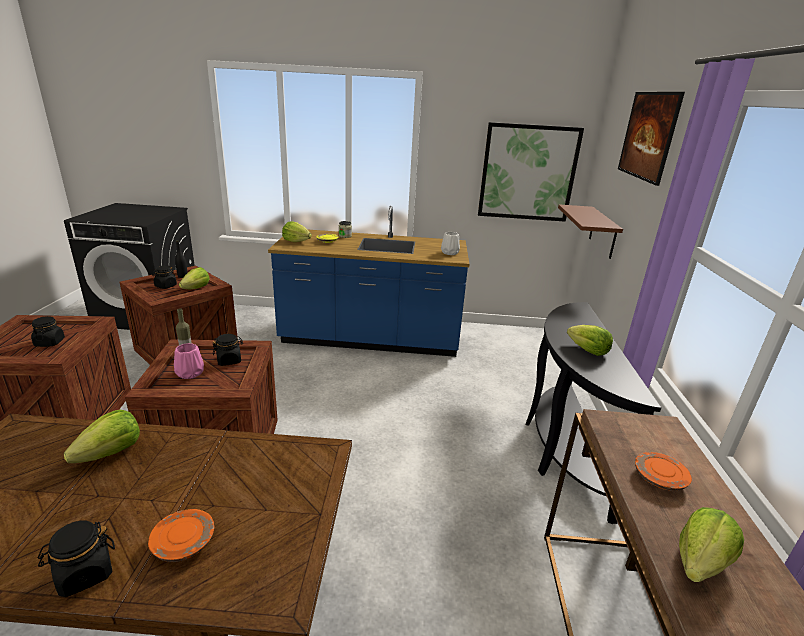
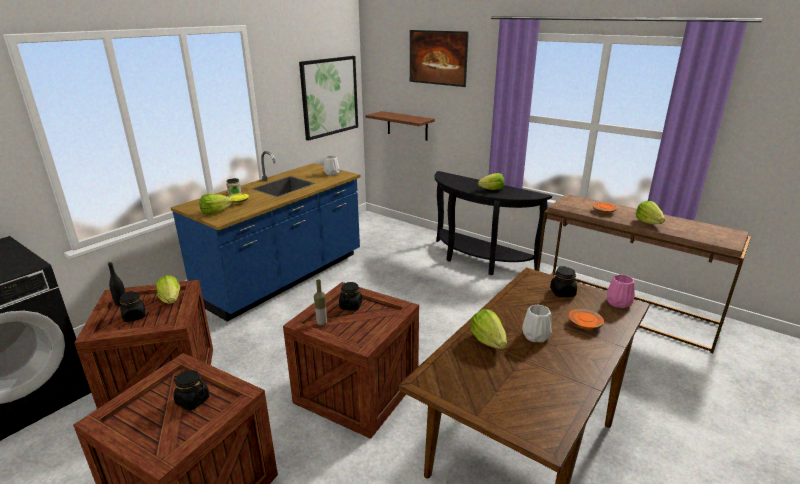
camera: 55 degrees left, 0 degrees up
(85, 573) = (595, 354): black jar -> black jar (562, 293)
(132, 493) = (536, 336): none -> white vase
(191, 373) = (353, 325): pink vase -> pink vase (618, 302)

